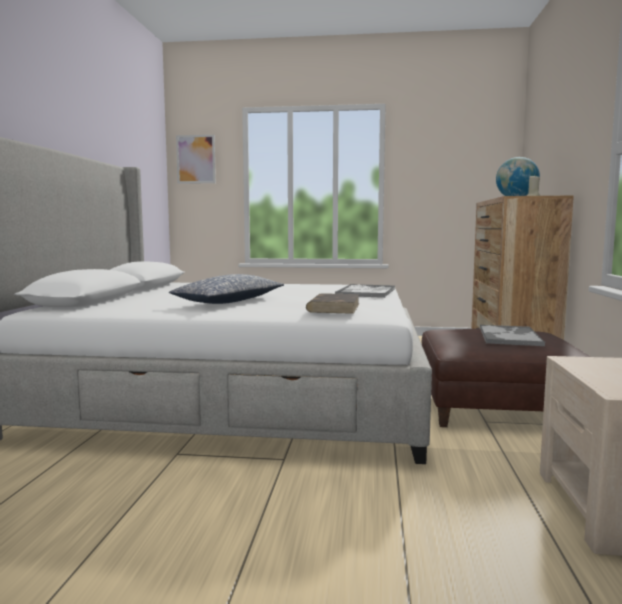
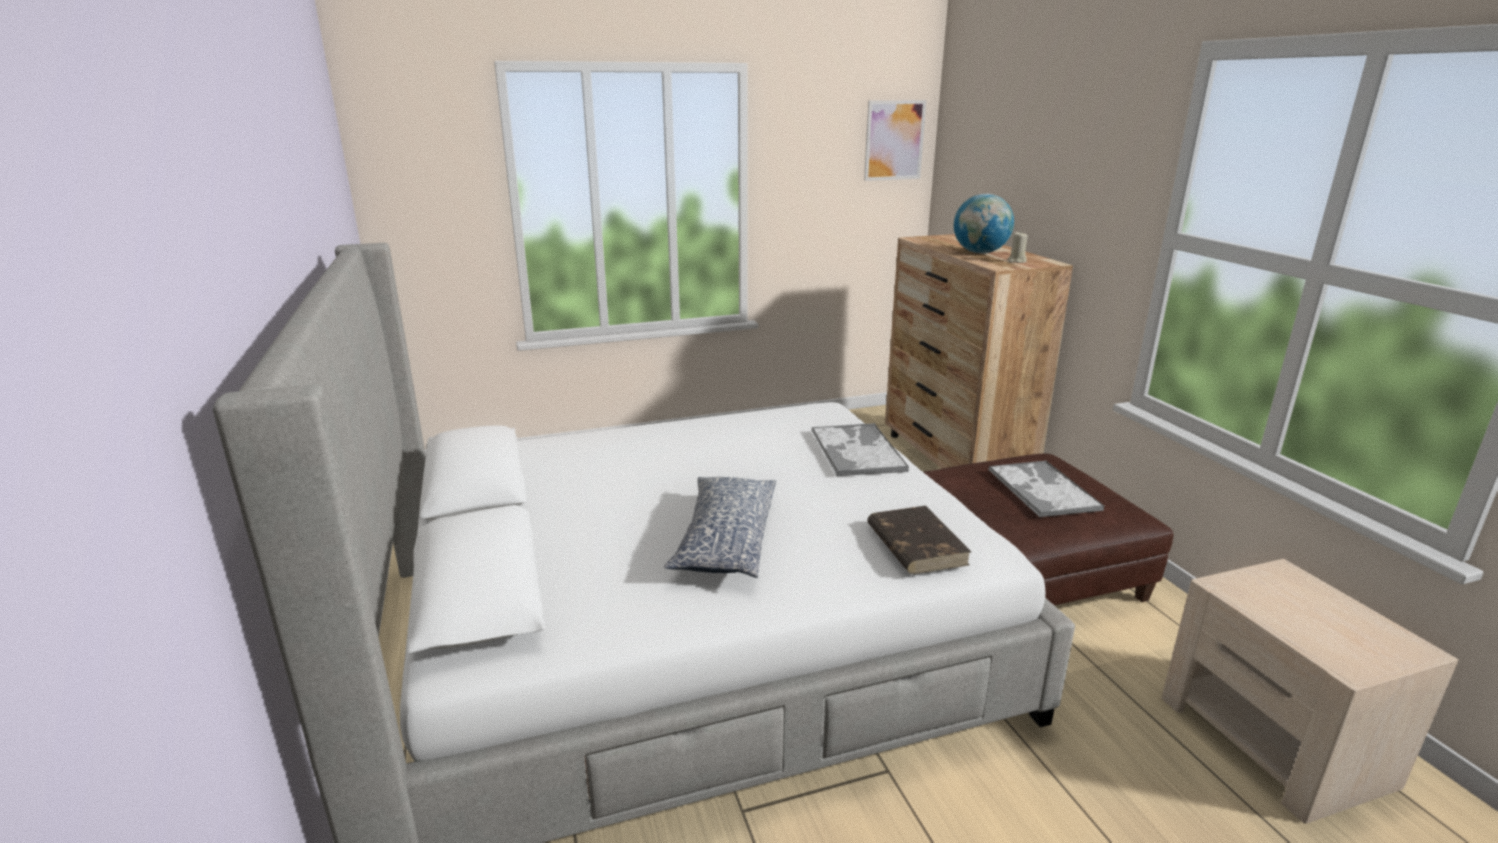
camera: 25 degrees left, 15 degrees up
(196, 159) = (410, 161): picture -> picture (894, 140)

